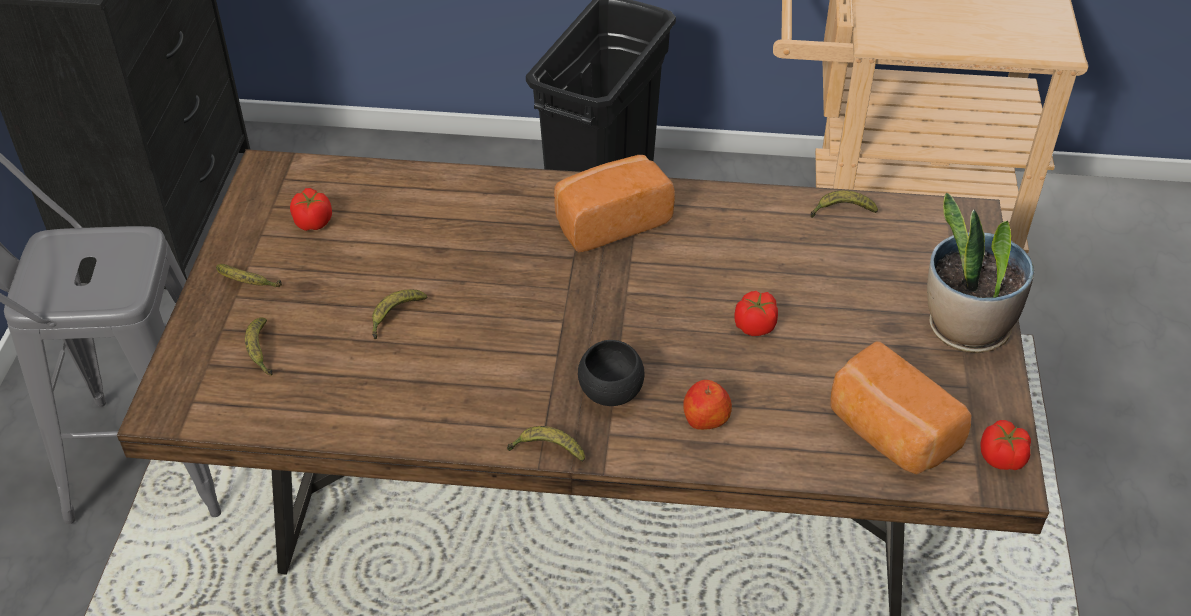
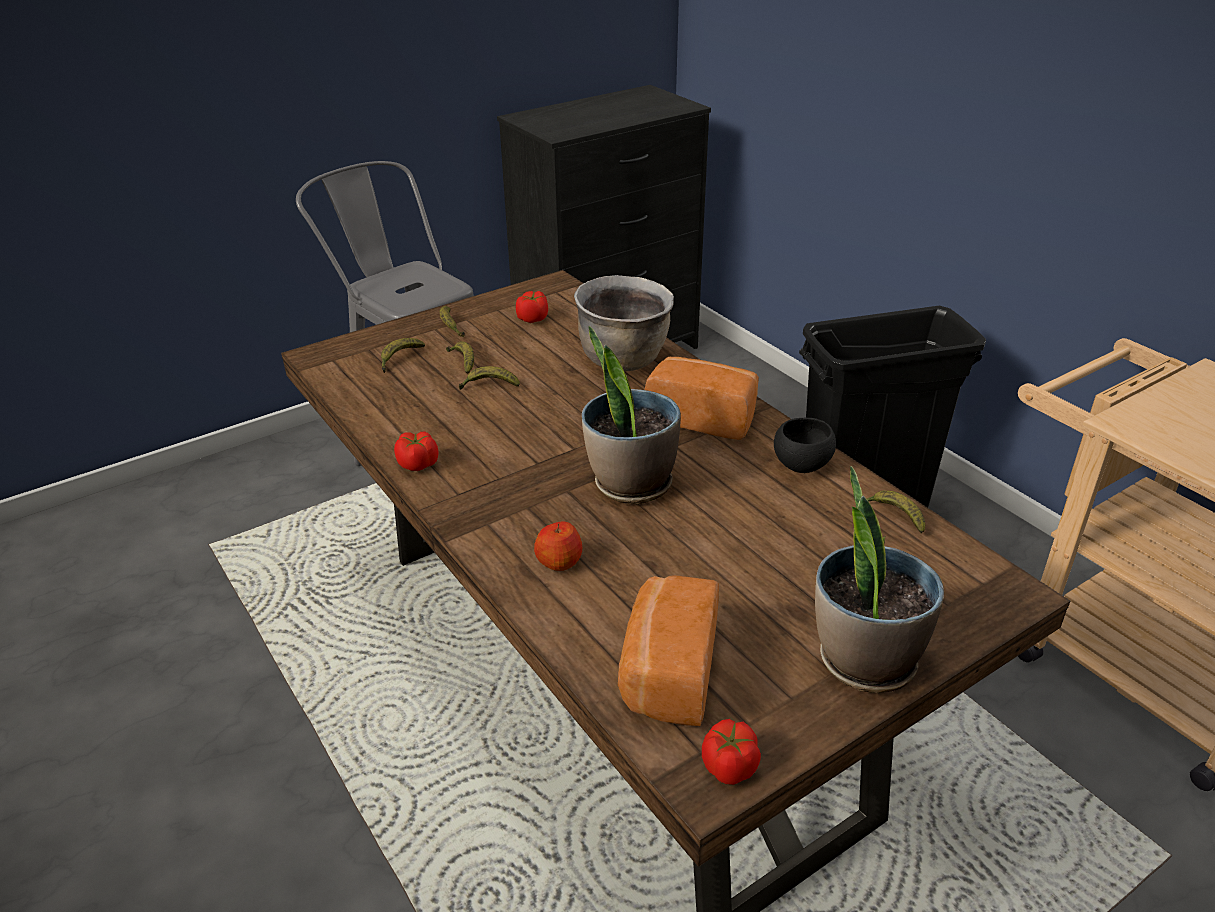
camera: 50 degrees right, 10 degrees down
(464, 210) = (623, 359): none -> brown cooking pot
(547, 450) = (439, 505): banana -> banana (463, 362)
(610, 392) = (530, 504): black bowl -> black bowl (802, 465)
(651, 318) = (630, 484): none -> potted plant
(755, 325) = (693, 536): tomato -> tomato (418, 464)

